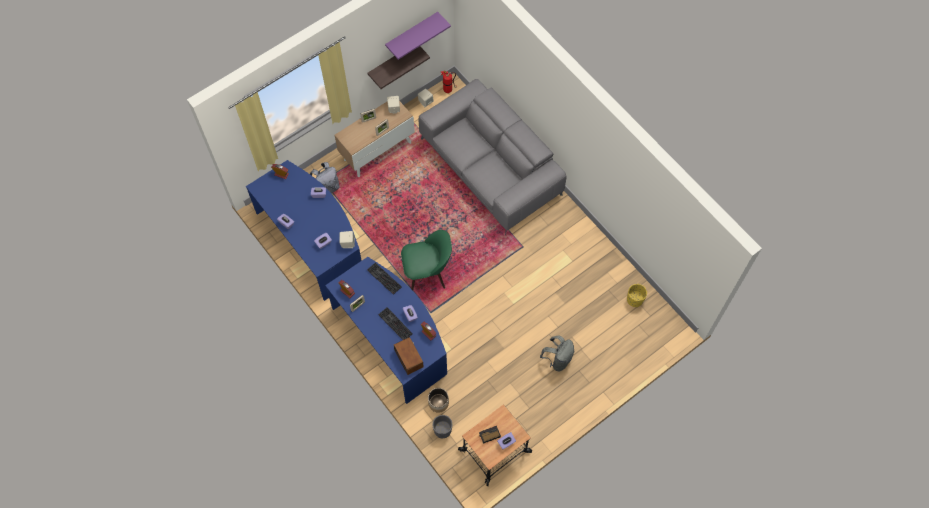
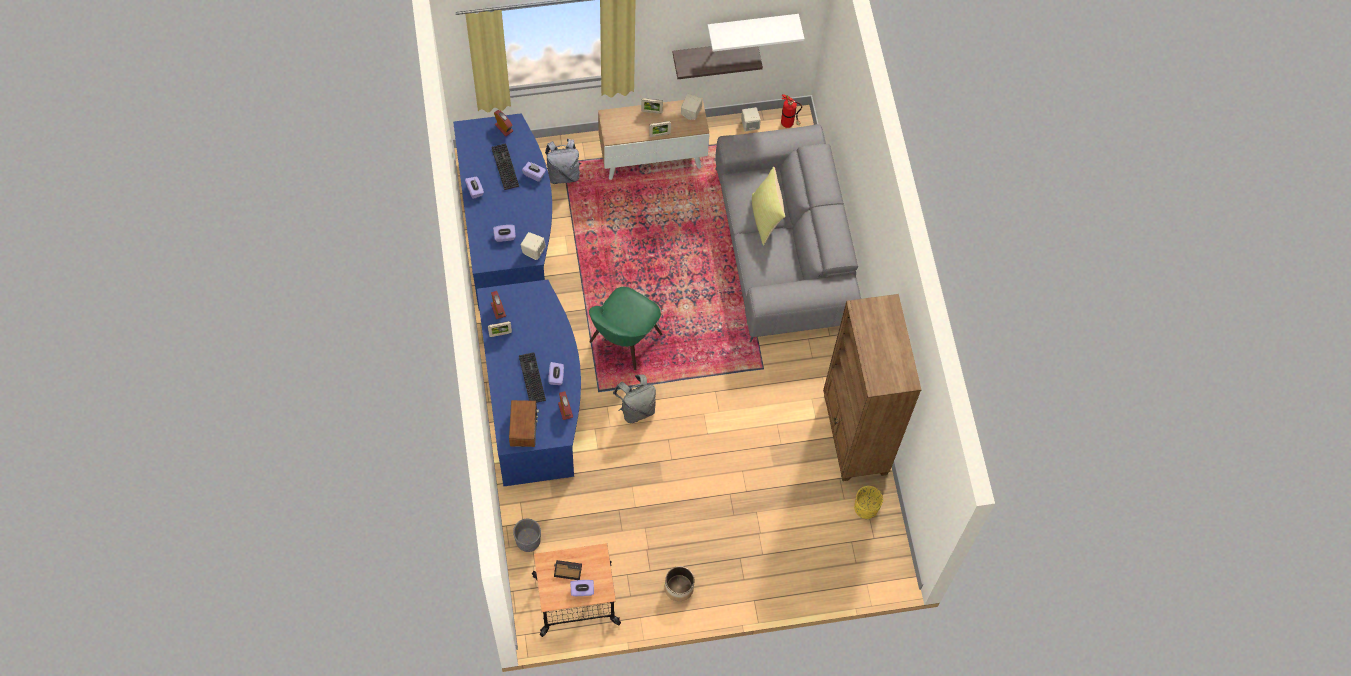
camera: 25 degrees right, 0 degrees up
(383, 278) = (550, 316): keyboard -> keyboard (504, 166)
(412, 33) = (752, 26): purple shelf -> white shelf
(427, 273) = (624, 340): green chair -> green chair turned 105 degrees clockwise
(438, 402) = (543, 505): planter -> planter (679, 587)
(476, 152) = (766, 218): none -> yellow pillow
(557, 359) = (721, 530): grey backpack -> grey backpack (636, 409)
(602, 259) = (854, 436): none -> brown bookcase

